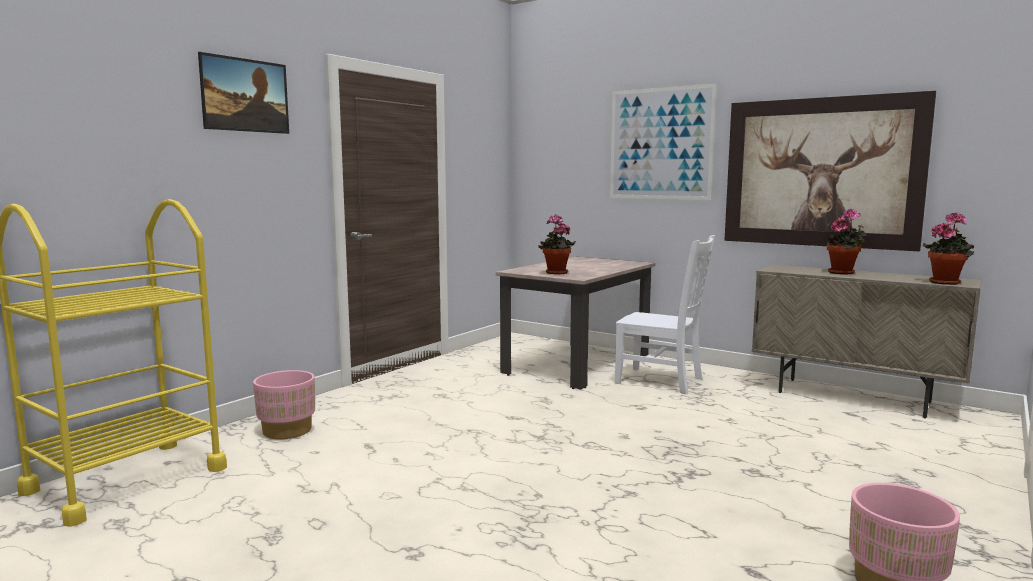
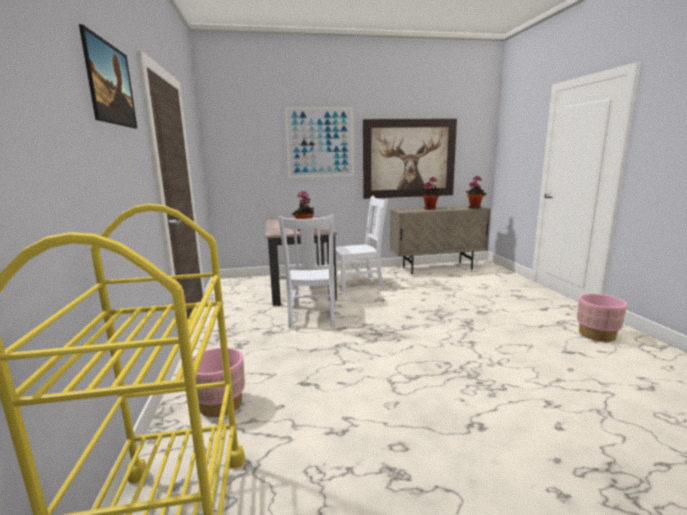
camera: 45 degrees left, 5 degrees up
(513, 397) = (313, 317): none -> white chair

